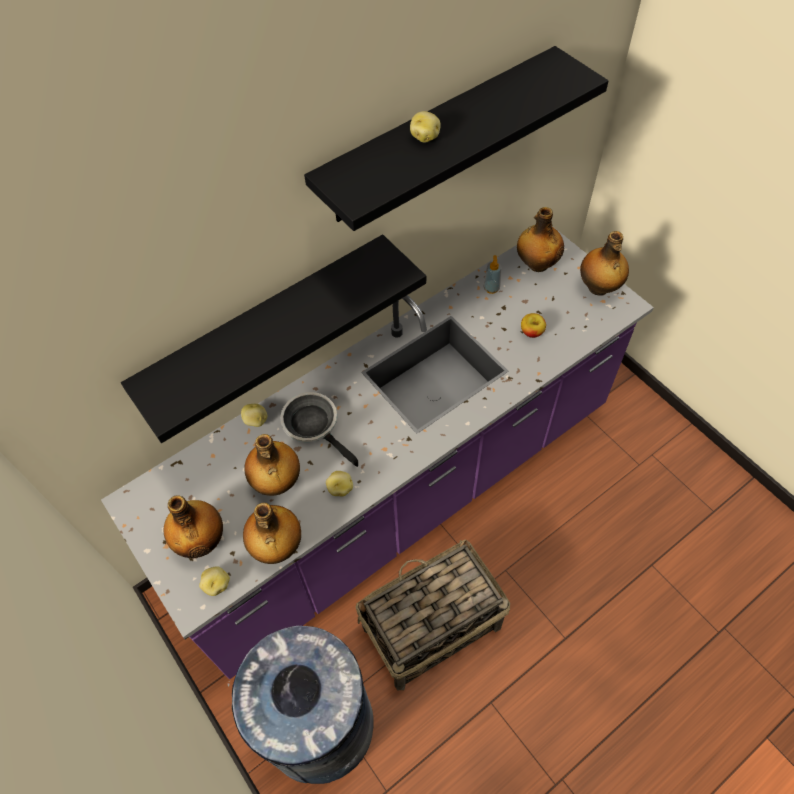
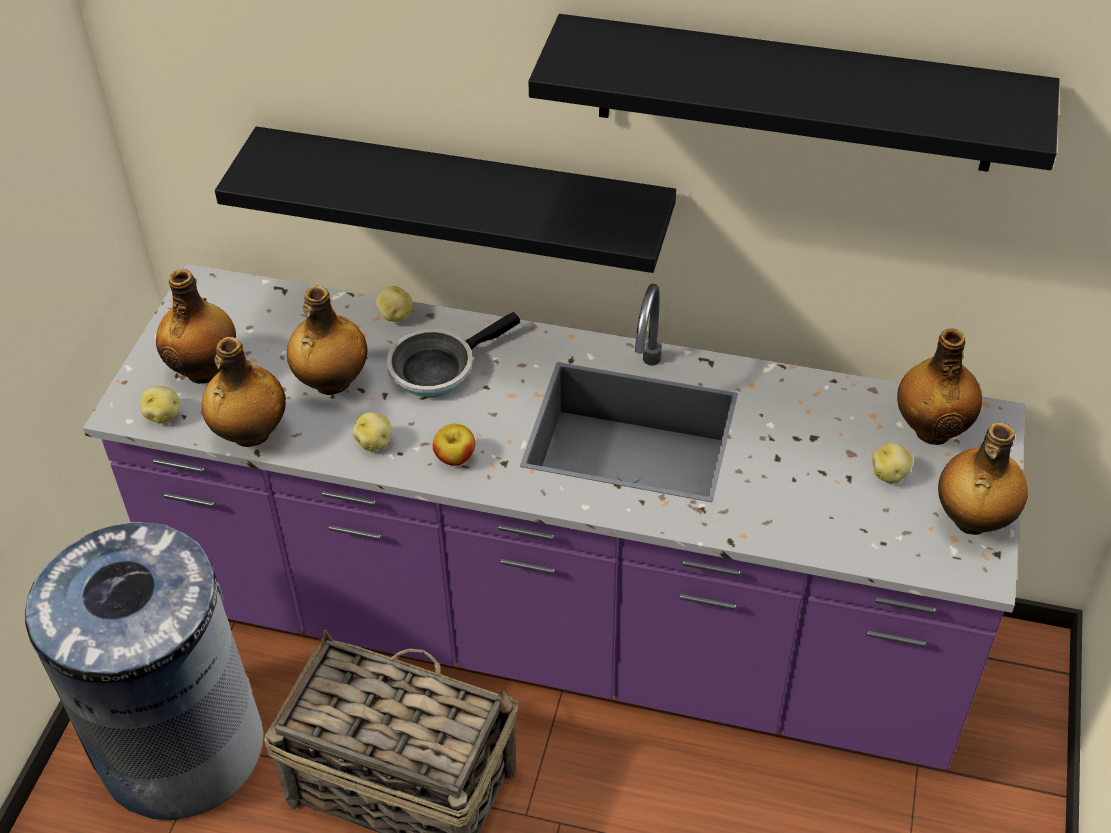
camera: 50 degrees right, 10 degrees down
(314, 425) = (438, 368): frying pan -> frying pan turned 135 degrees counterclockwise
(425, 137) = (731, 62): potato -> potato (890, 474)
(491, 288) = (830, 407): soap dispenser -> none
(531, 332) = (804, 490): apple -> apple (455, 457)

